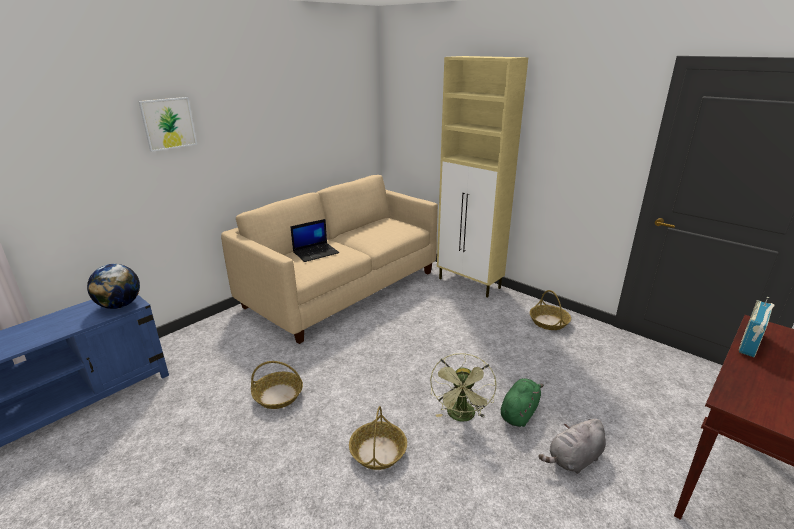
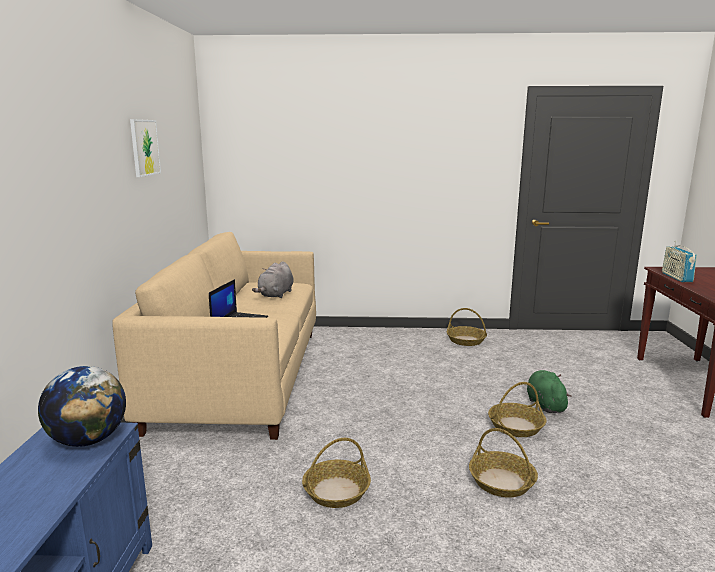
camera: 40 degrees left, 10 degrees down
(168, 123) = (54, 151): picture -> picture (144, 147)
(462, 417) = (516, 426): green fan -> basket
(470, 284) = (362, 333): beige cabinet -> none
(573, 459) = (618, 416): grey plush toy -> grey plush toy (276, 295)

